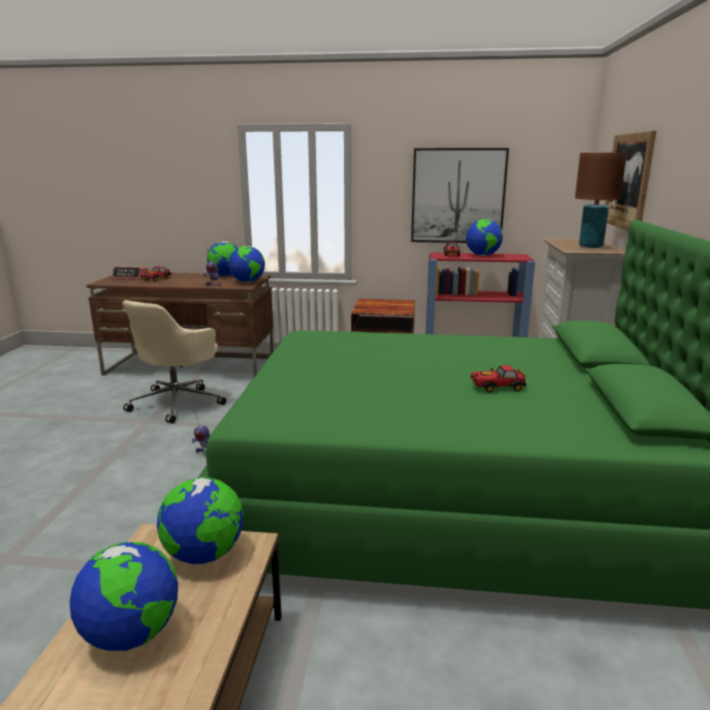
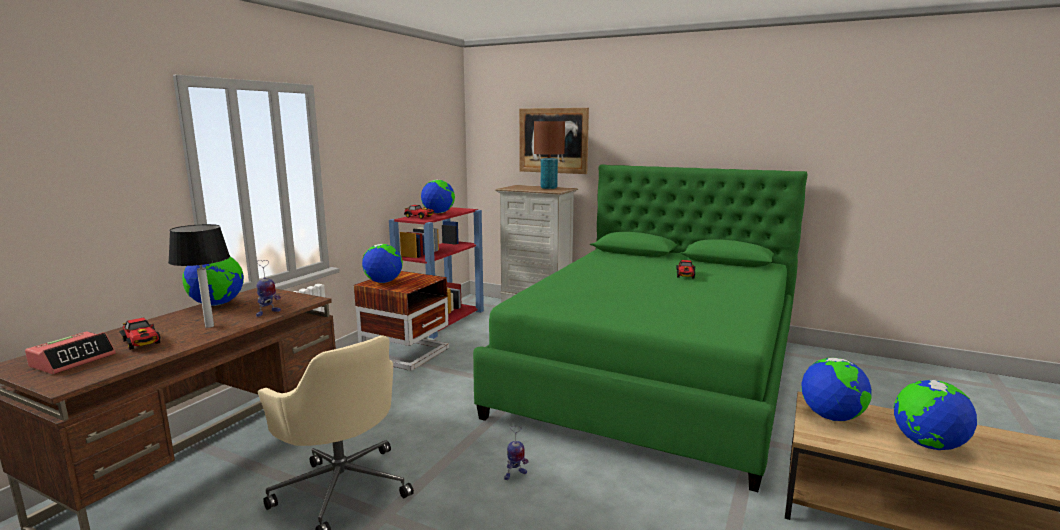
camera: 70 degrees left, 5 degrees down
(184, 282) = (209, 326): none -> table lamp
(248, 282) = (286, 297): globe -> globe (383, 282)
(458, 196) = (401, 161): picture -> none

